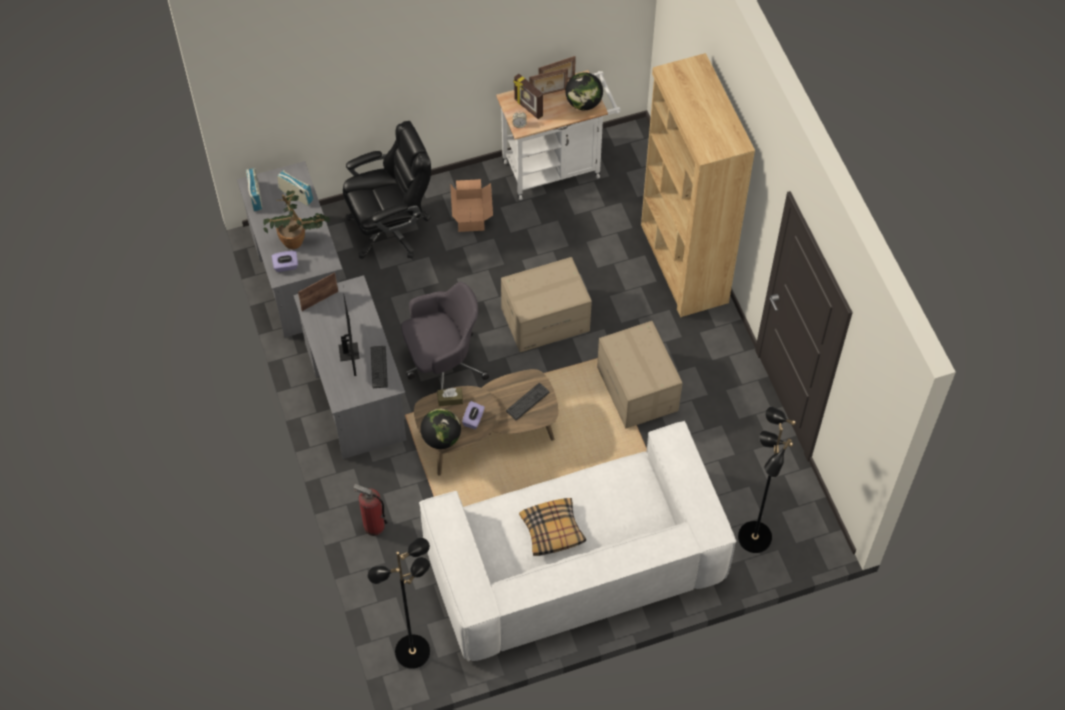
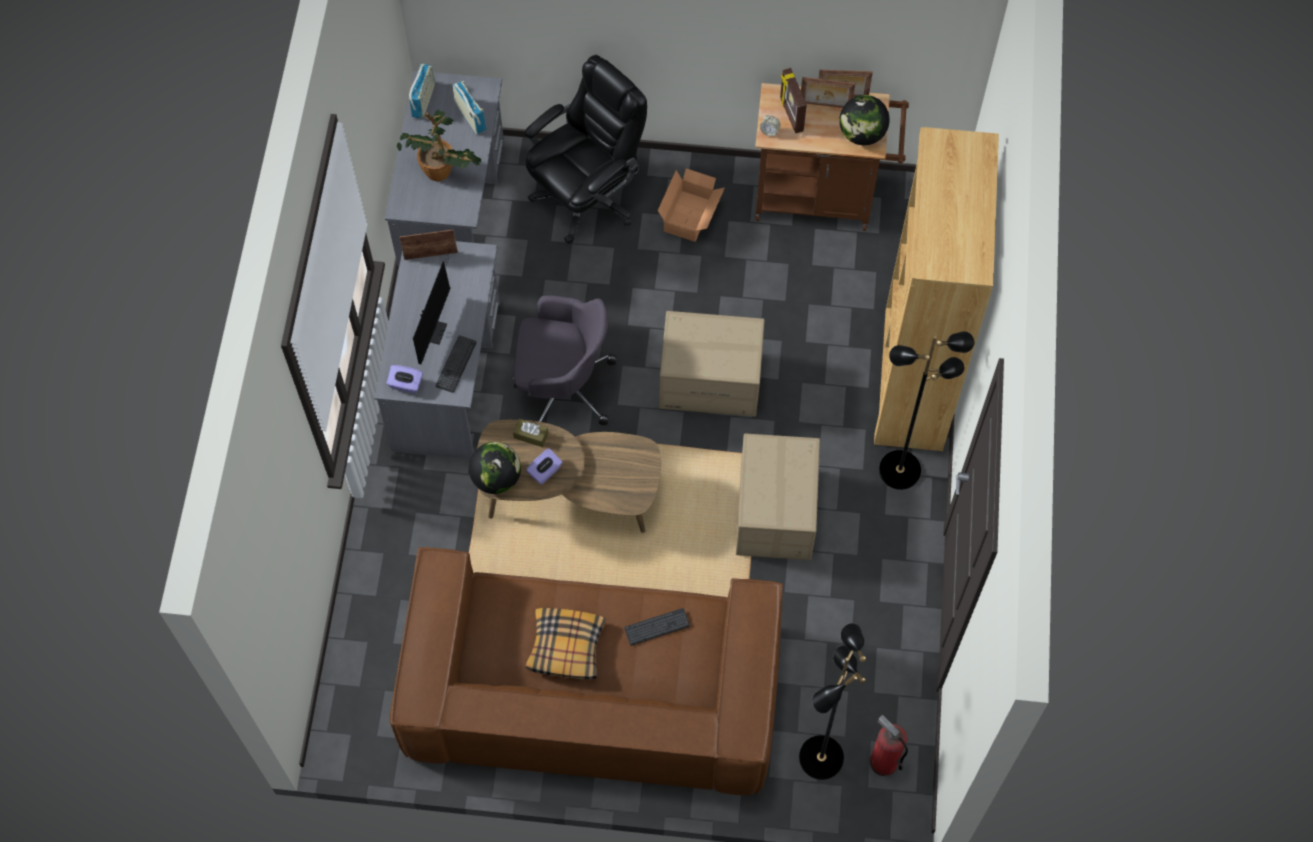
camera: 25 degrees right, 5 degrees up
(286, 266) = (414, 198): purple tissue box -> purple tissue box (406, 384)
(373, 526) = (385, 547): fire extinguisher -> fire extinguisher (883, 762)
(390, 228) = (587, 196): black office chair -> black office chair turned 45 degrees counterclockwise
(412, 650) = (352, 714): black floor lamp -> black floor lamp (900, 469)
(527, 401) = (622, 476): keyboard -> keyboard (657, 627)
(557, 167) = (822, 197): white cart -> brown cart
(574, 562) = (591, 692): white sofa -> brown sofa

